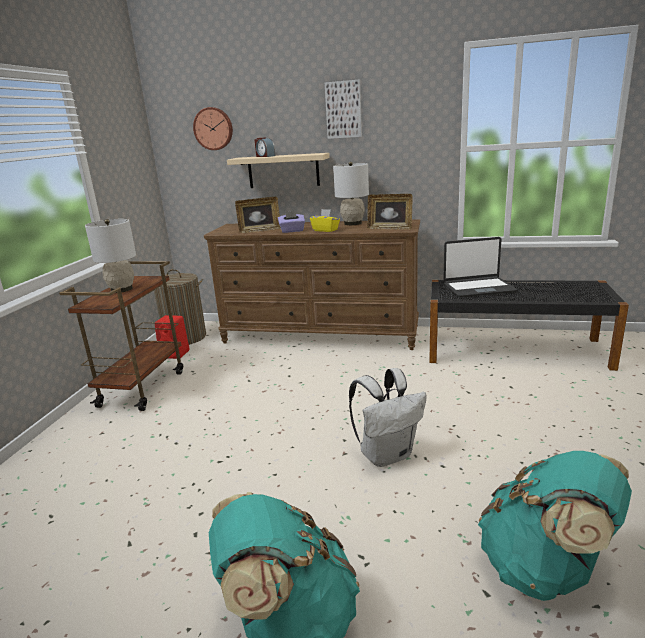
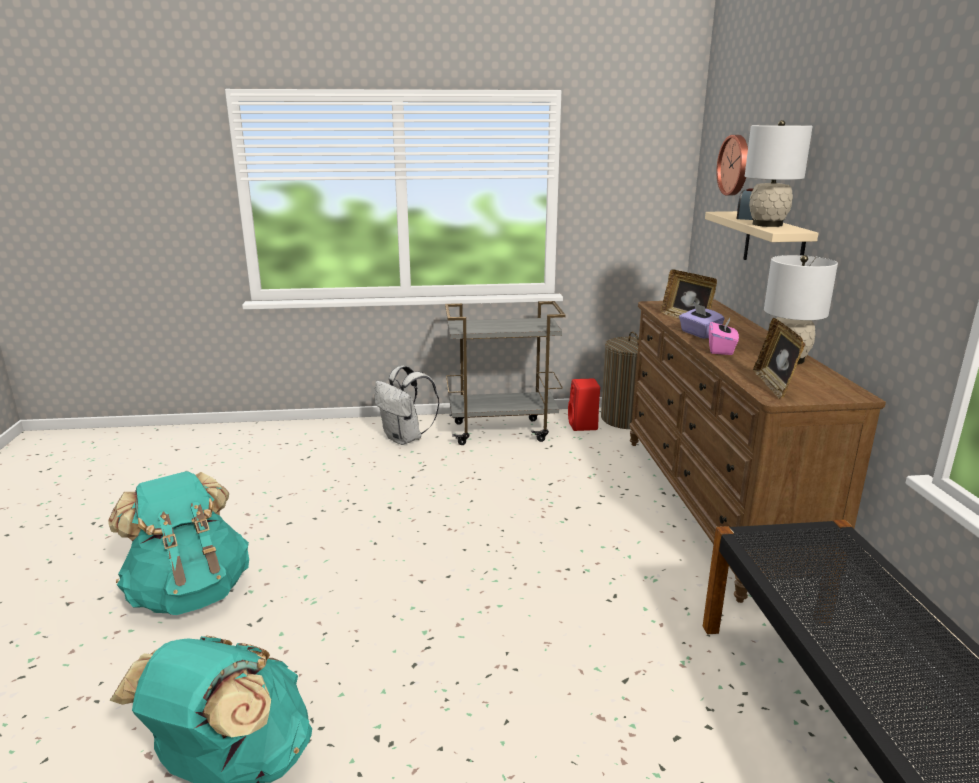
camera: 70 degrees right, 0 degrees up
(122, 289) = (506, 324): white table lamp -> white table lamp (767, 224)
(144, 387) = (503, 432): brown cart -> grey cart
(325, 230) = (721, 349): yellow tissue box -> pink tissue box
(344, 110) = (848, 164): picture -> none
(387, 454) = (427, 614): white backpack -> white backpack (405, 438)
(478, 288) = (840, 573): laptop -> none

